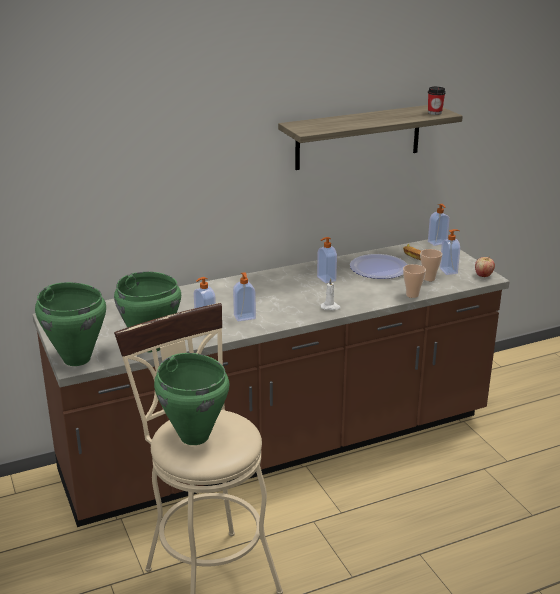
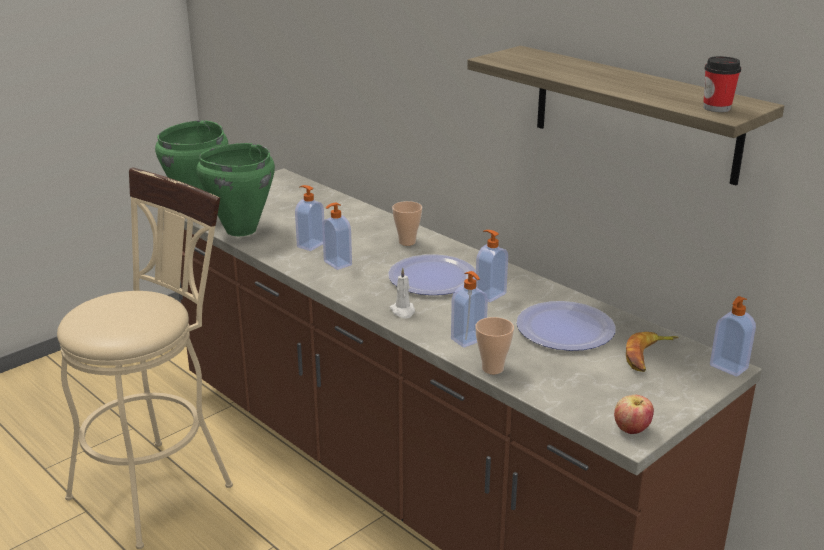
camera: 70 degrees right, 0 degrees up
(194, 436) = (115, 307): green cooking pot -> none
(290, 291) = (432, 277): none -> plate
(429, 278) = (568, 376): cup -> cup (407, 242)
(449, 271) = (617, 392): soap dispenser -> soap dispenser (469, 340)

